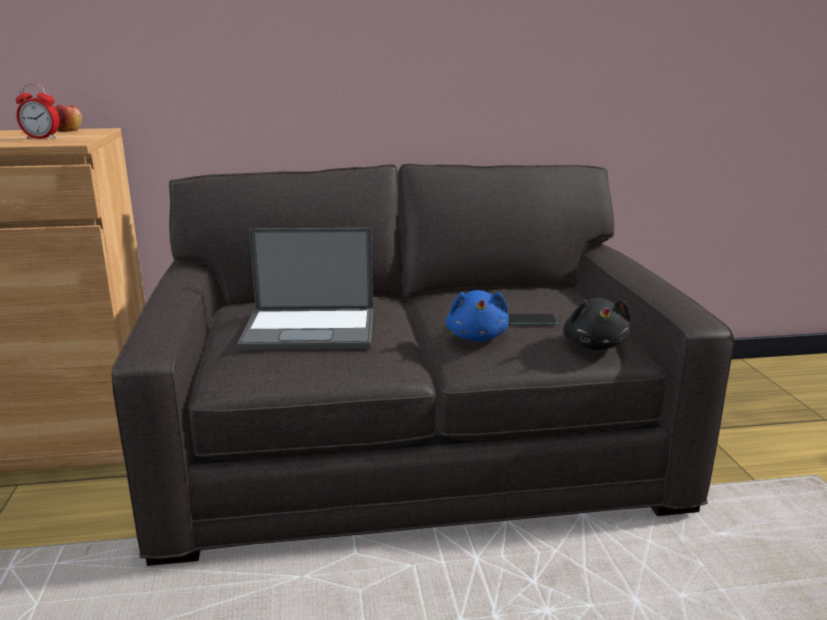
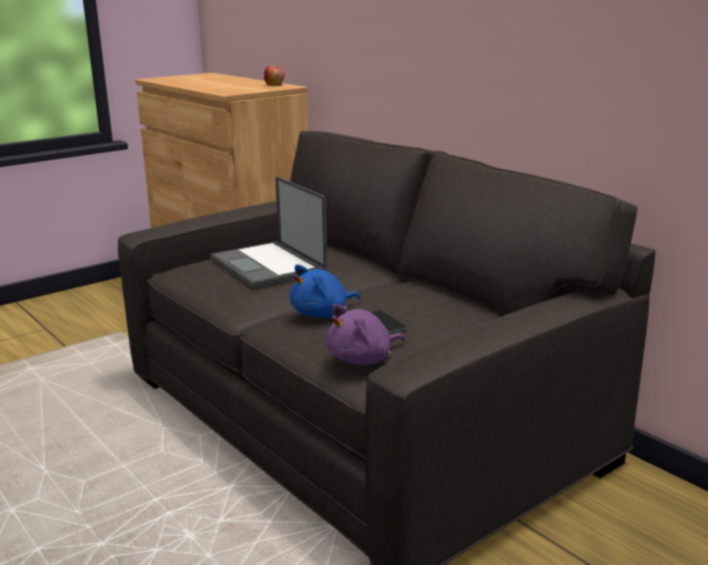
camera: 60 degrees right, 0 degrees up
(41, 138) = (233, 88): alarm clock -> none
(594, 345) = (363, 359): black plush toy -> purple plush toy

